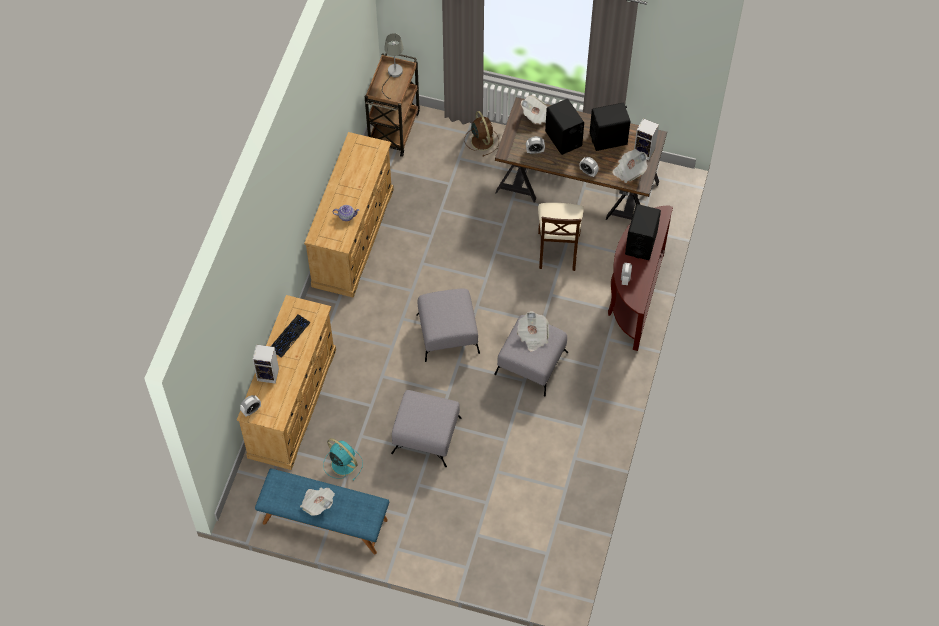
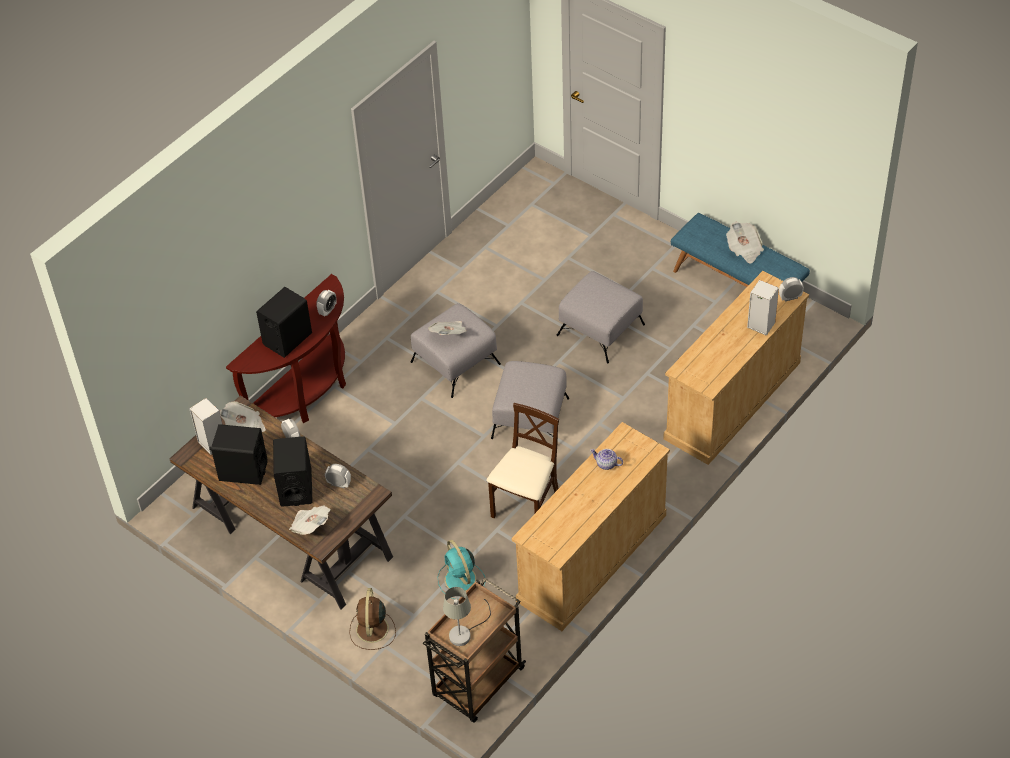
camera: 155 degrees left, 10 degrees down
(289, 336) = (724, 355): keyboard -> none
(342, 463) = (699, 330): turquoise fan -> turquoise fan (461, 580)
(558, 250) = (358, 467): beige chair -> beige chair (526, 507)

